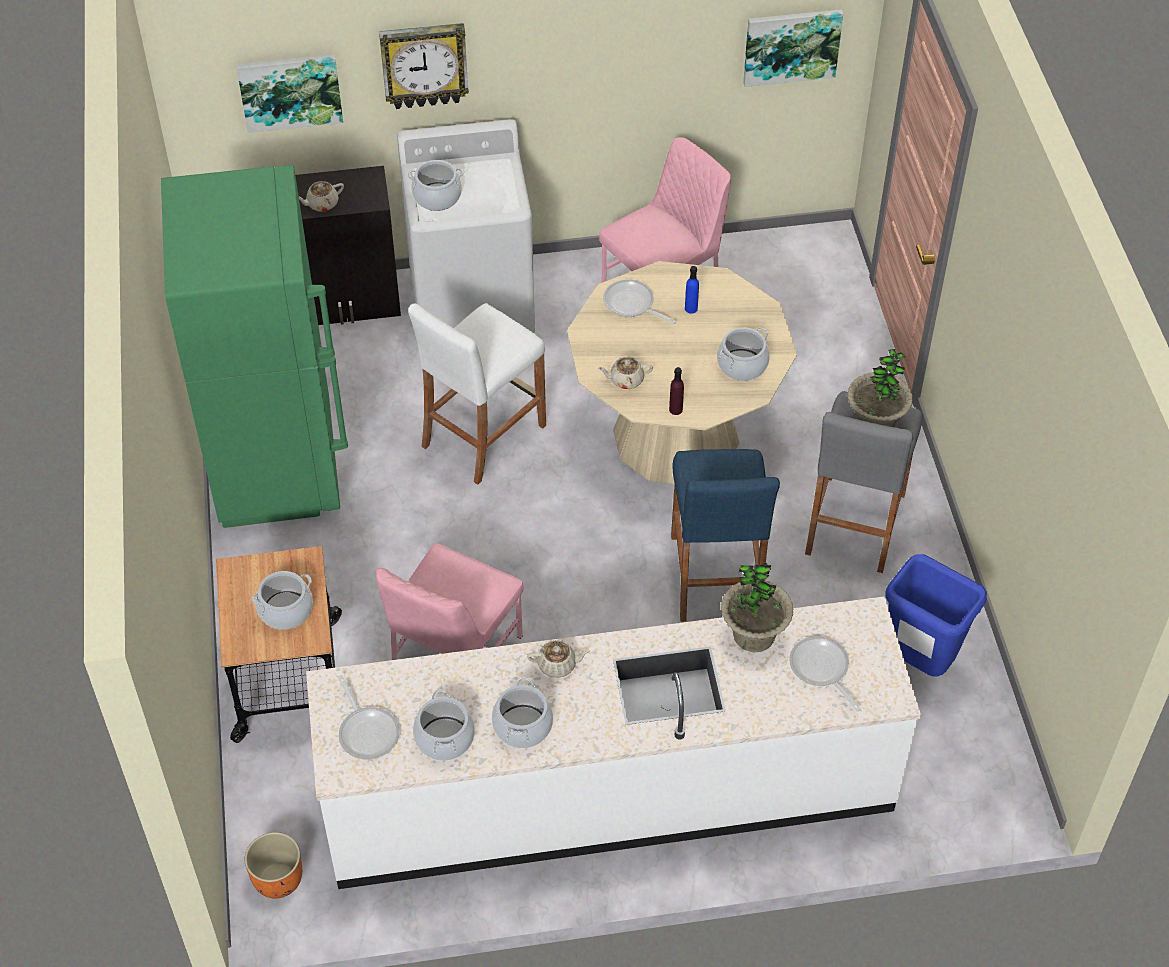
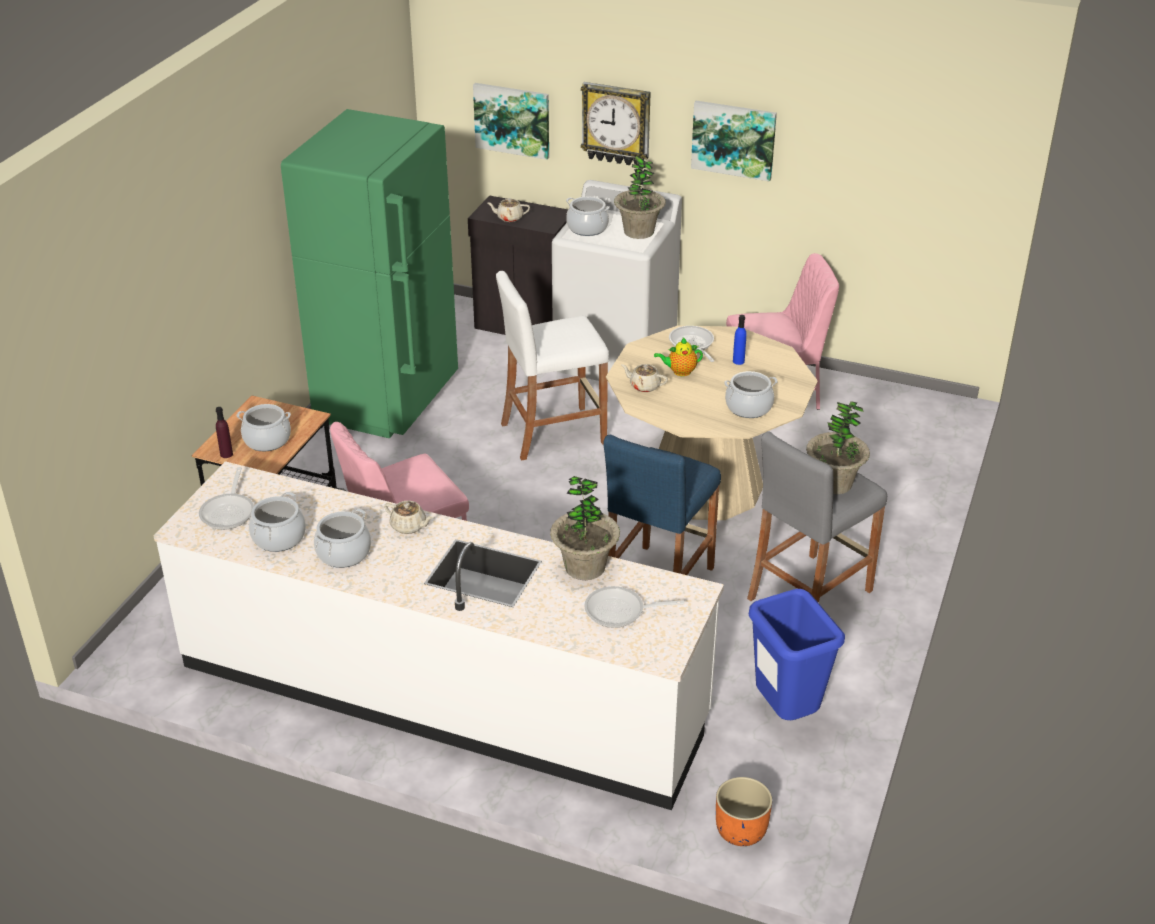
camera: 30 degrees right, 15 degrees down
(277, 880) = (149, 642): orange planter -> orange planter (740, 830)
(494, 182) = (639, 232): none -> potted plant
(646, 346) = (679, 372): none -> teapot
(675, 409) = (667, 416): purple bottle -> purple bottle (226, 454)
(791, 46) = (929, 193): picture -> picture (734, 139)
(821, 670) = (620, 611): frying pan -> frying pan turned 90 degrees counterclockwise

